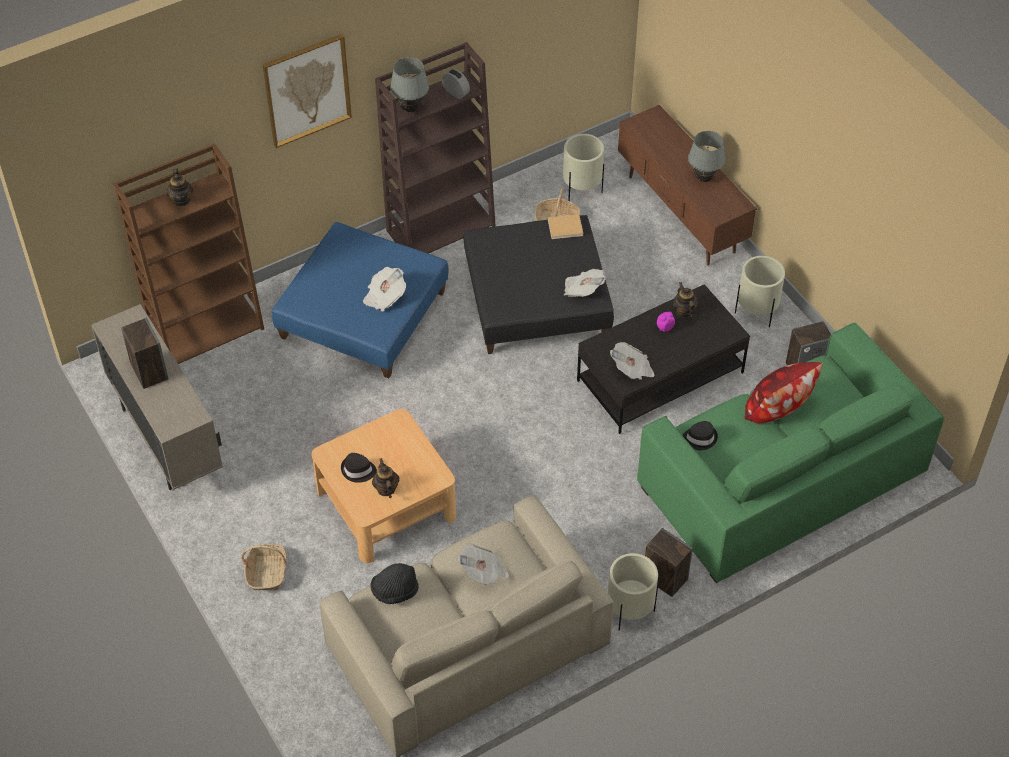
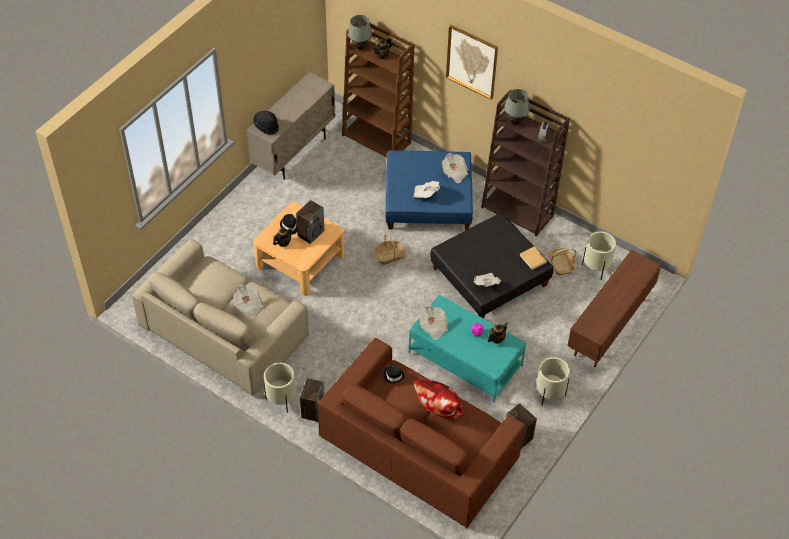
camera: 65 degrees right, 0 degrees up
(149, 371) = (290, 106): speaker -> speaker (311, 233)
(267, 572) = (230, 227): basket -> basket (389, 256)
(366, 251) = (454, 173): none -> newspaper
(394, 591) = (218, 271): black hat -> black hat (266, 126)
(660, 377) = (465, 359): black coffee table -> turquoise coffee table
(704, 178) = (609, 309): grey table lamp -> grey table lamp (360, 47)
(780, 479) = (418, 448): green sofa -> brown sofa

